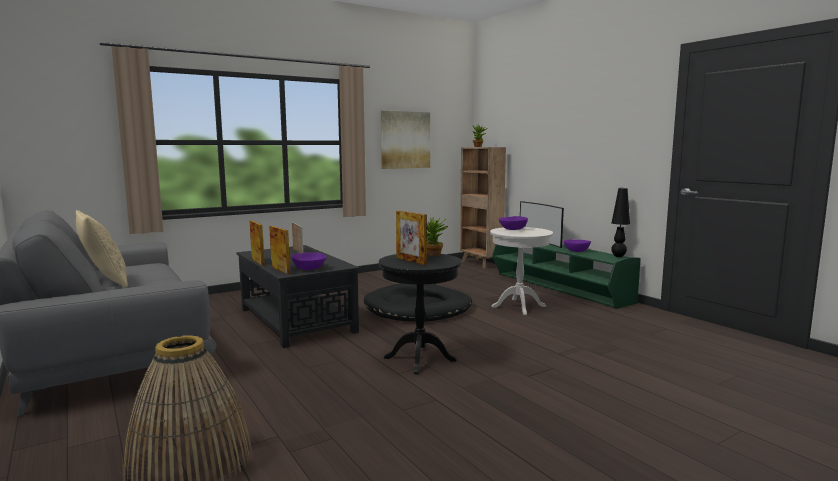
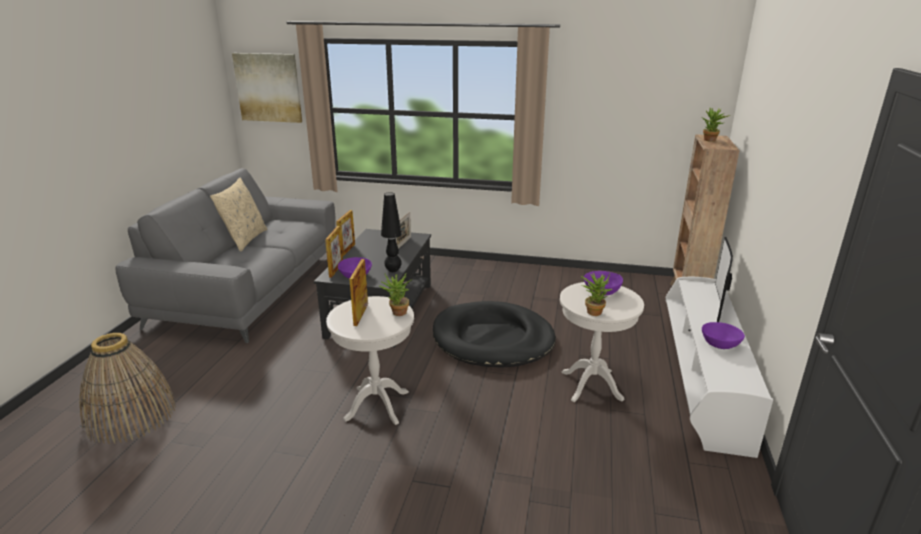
camera: 45 degrees right, 15 degrees up
(405, 140) = (612, 118): picture -> picture (268, 87)
(419, 359) = (377, 405): black side table -> white side table
(531, 234) = (593, 311): none -> potted plant
(557, 288) = (701, 378): green tv stand -> white tv stand
(618, 256) = (752, 381): black table lamp -> black table lamp (393, 270)

